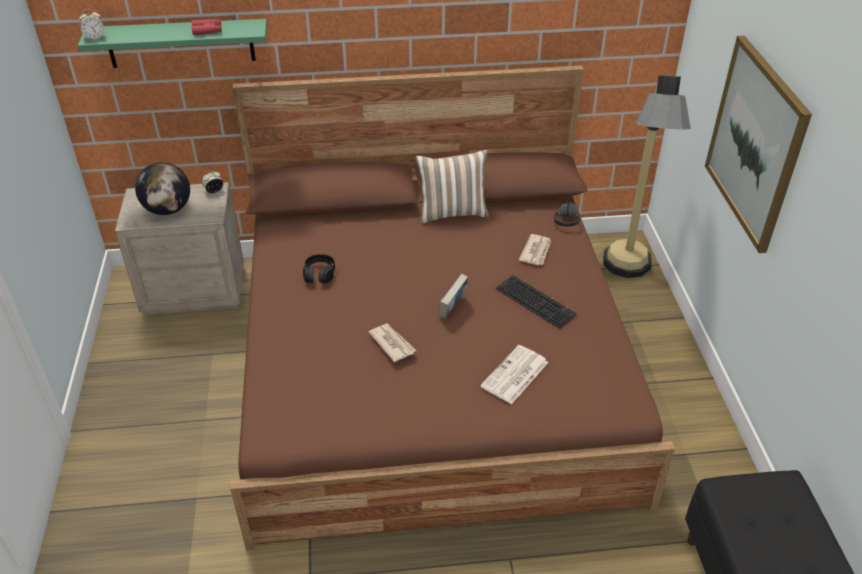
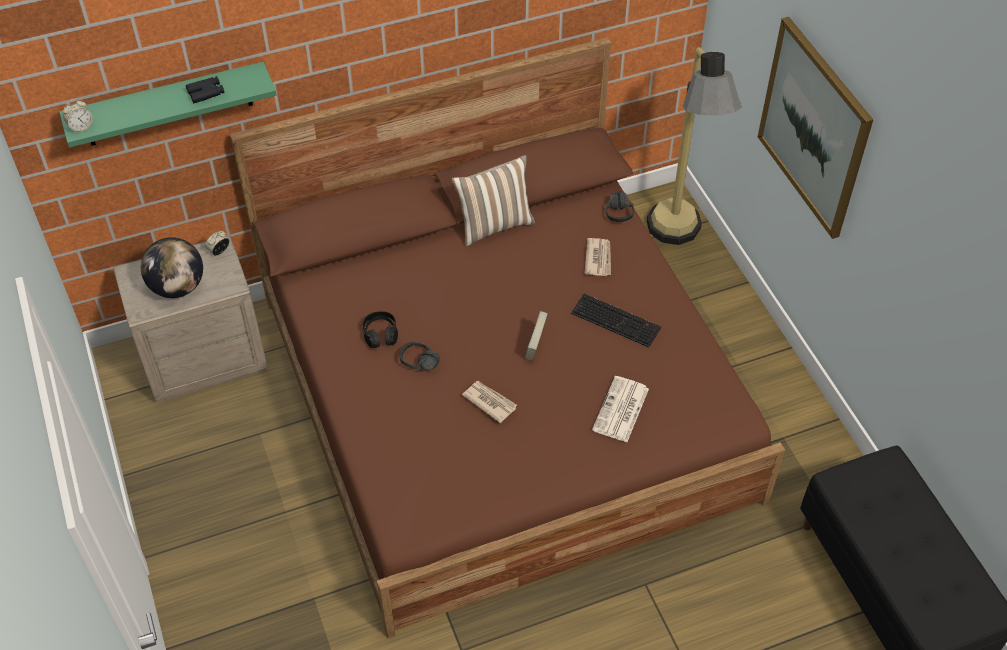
camera: 15 degrees left, 10 degrees up
(207, 30) = (206, 93): red binoculars -> black binoculars
(340, 304) = (417, 366): none -> black headphones

